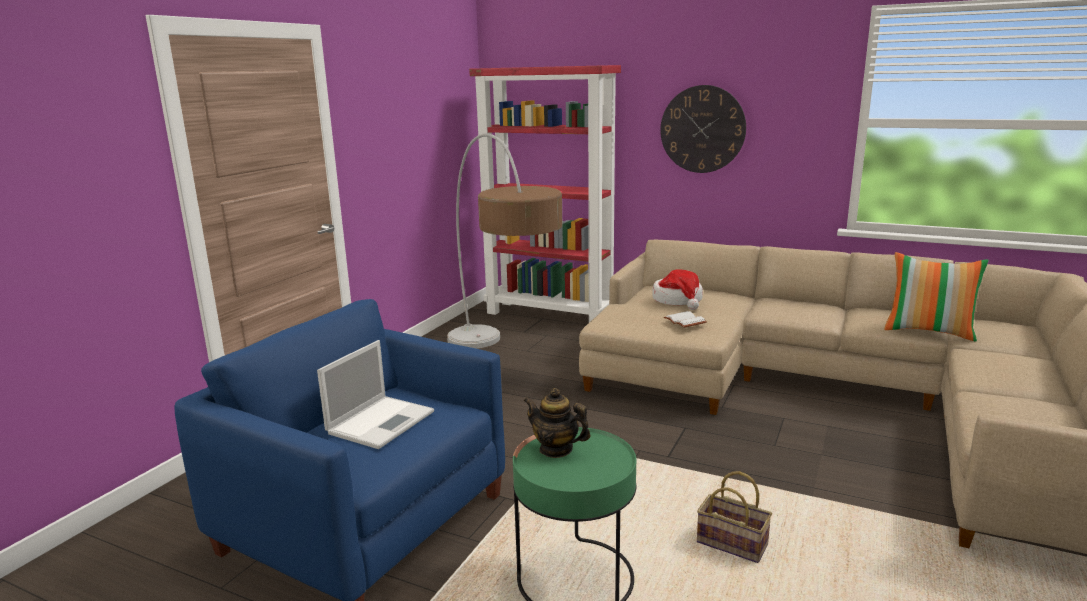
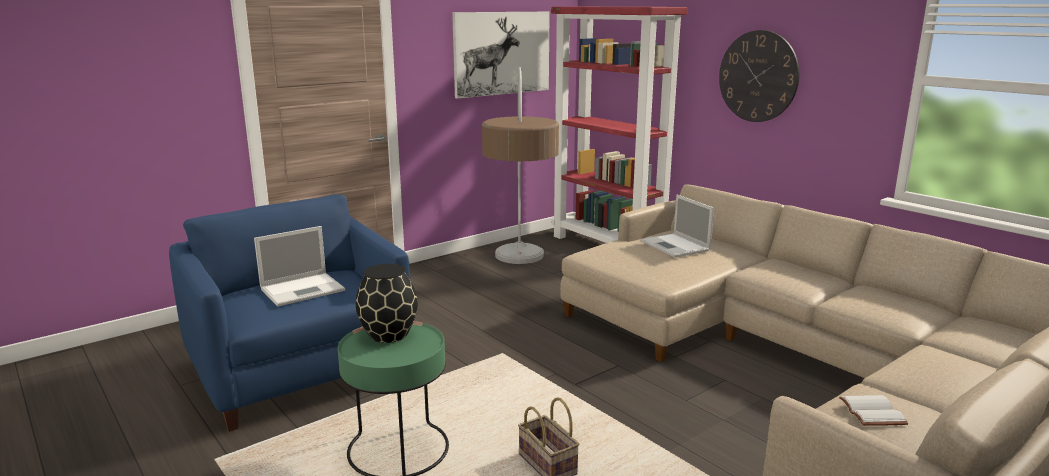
camera: 25 degrees right, 0 degrees up
(425, 121) = (502, 53): none -> picture
(556, 449) = (388, 335): teapot -> black vase
(678, 300) = (676, 246): hat -> laptop
(683, 321) = (655, 264): white book -> white book (870, 412)
(929, 331) = (913, 322): pillow -> none

